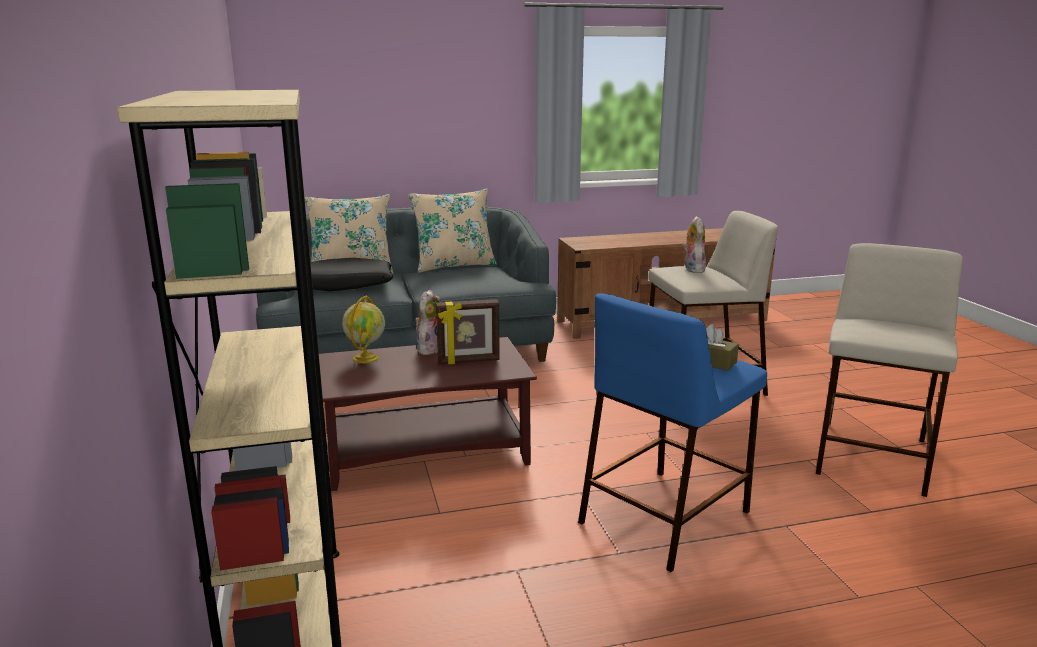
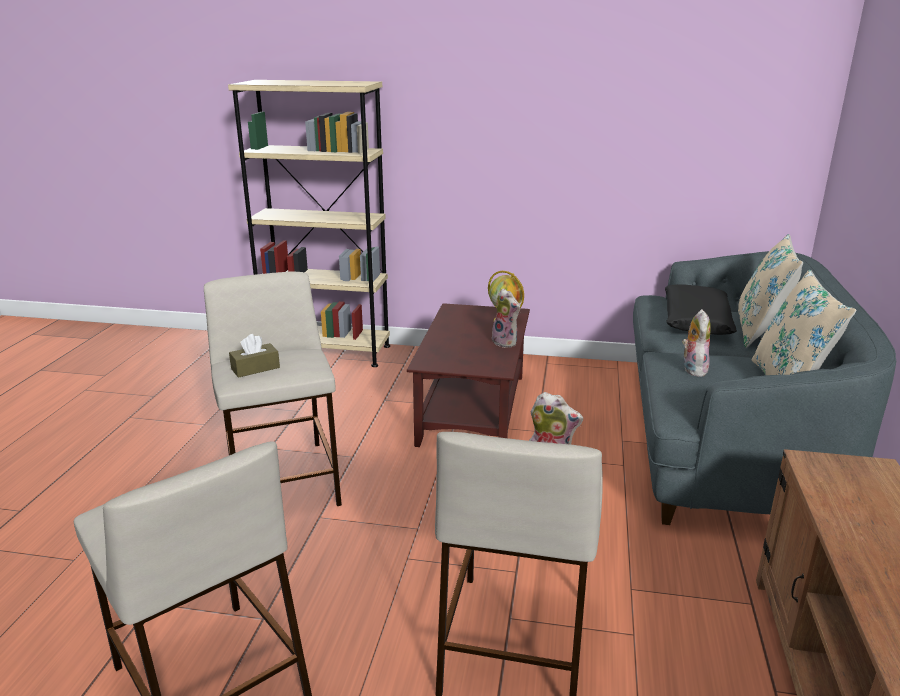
camera: 115 degrees right, 5 degrees up
(458, 280) = (692, 369): none -> plush toy
(469, 361) = (463, 351): picture frame -> none
(665, 515) = (283, 482): blue stool -> beige stool

